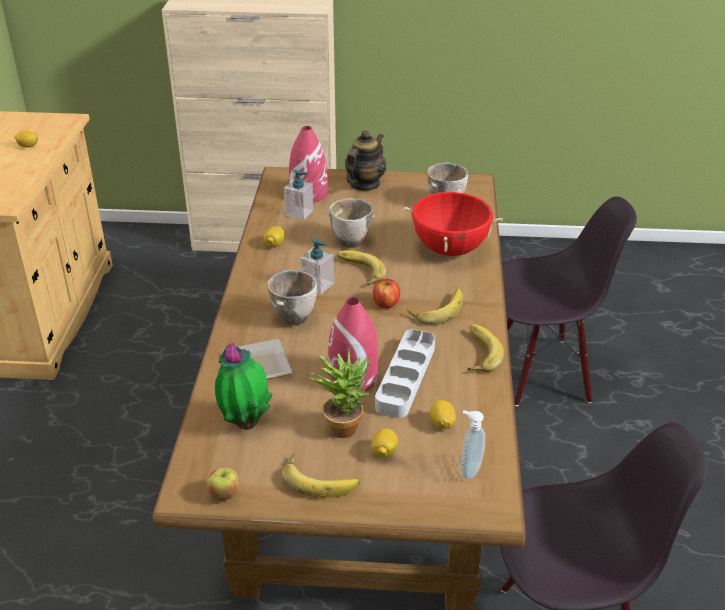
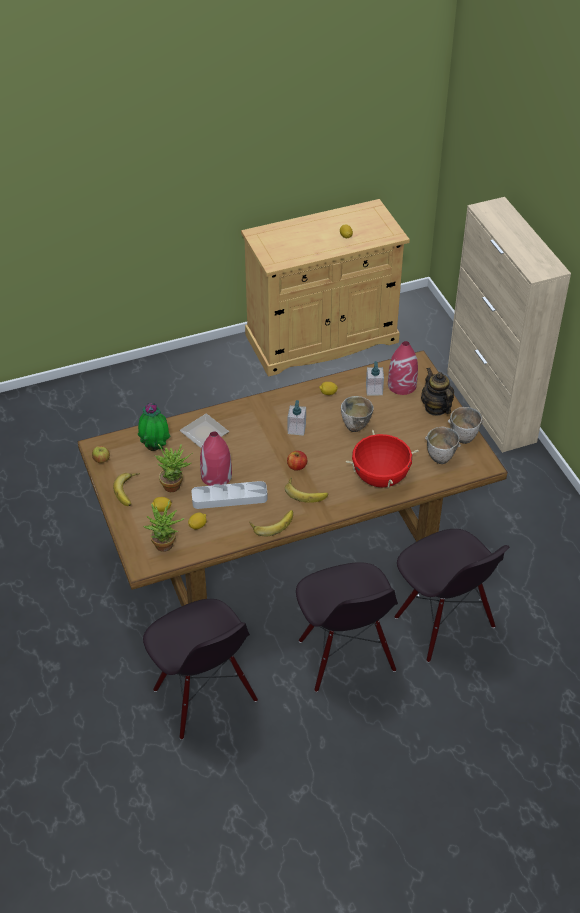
camera: 65 degrees right, 10 degrees up
(295, 318) = (257, 431): bowl -> bowl (464, 438)
(358, 271) = (324, 442): banana -> none
(364, 184) = (436, 408): teapot -> teapot turned 120 degrees counterclockwise
(469, 470) = (166, 547): soap dispenser -> potted plant
(555, 466) = (345, 656): none -> black chair

